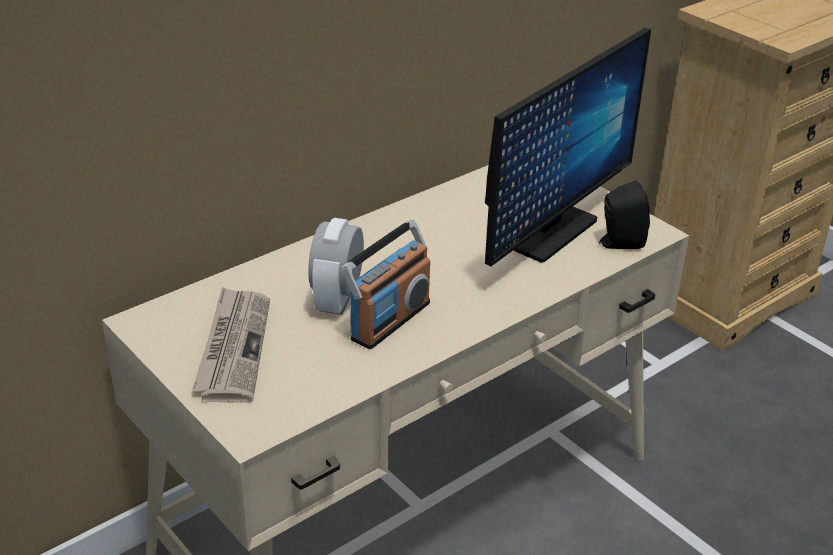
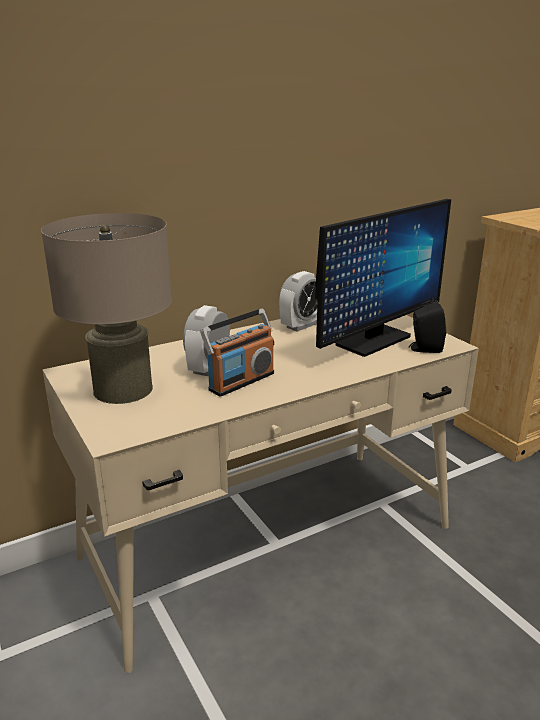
camera: 10 degrees right, 10 degrees down
(233, 348) = (123, 389): newspaper -> beige table lamp
(443, 209) = (301, 325): none -> alarm clock

